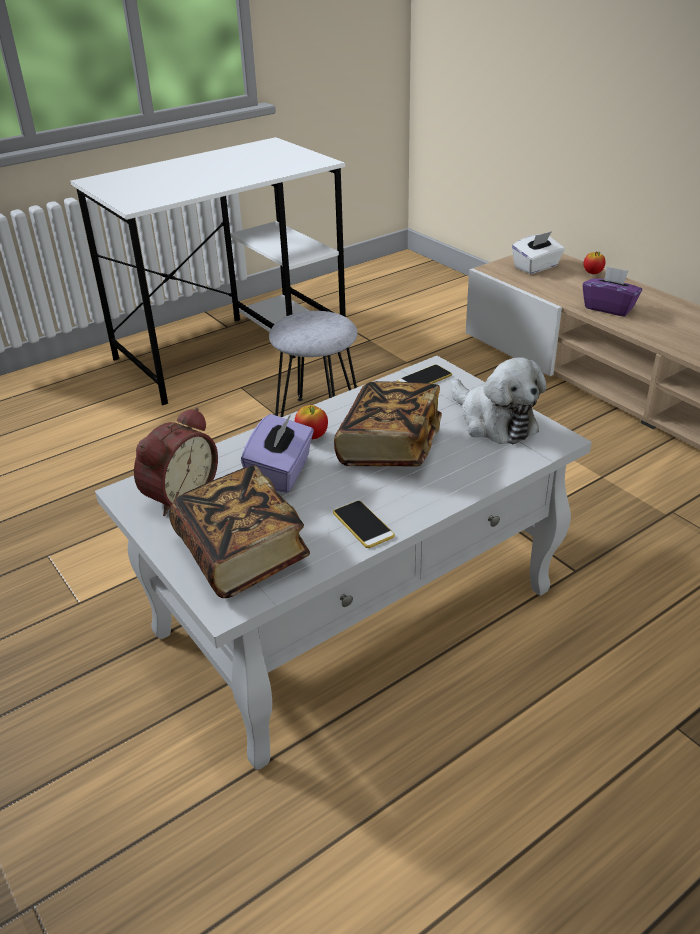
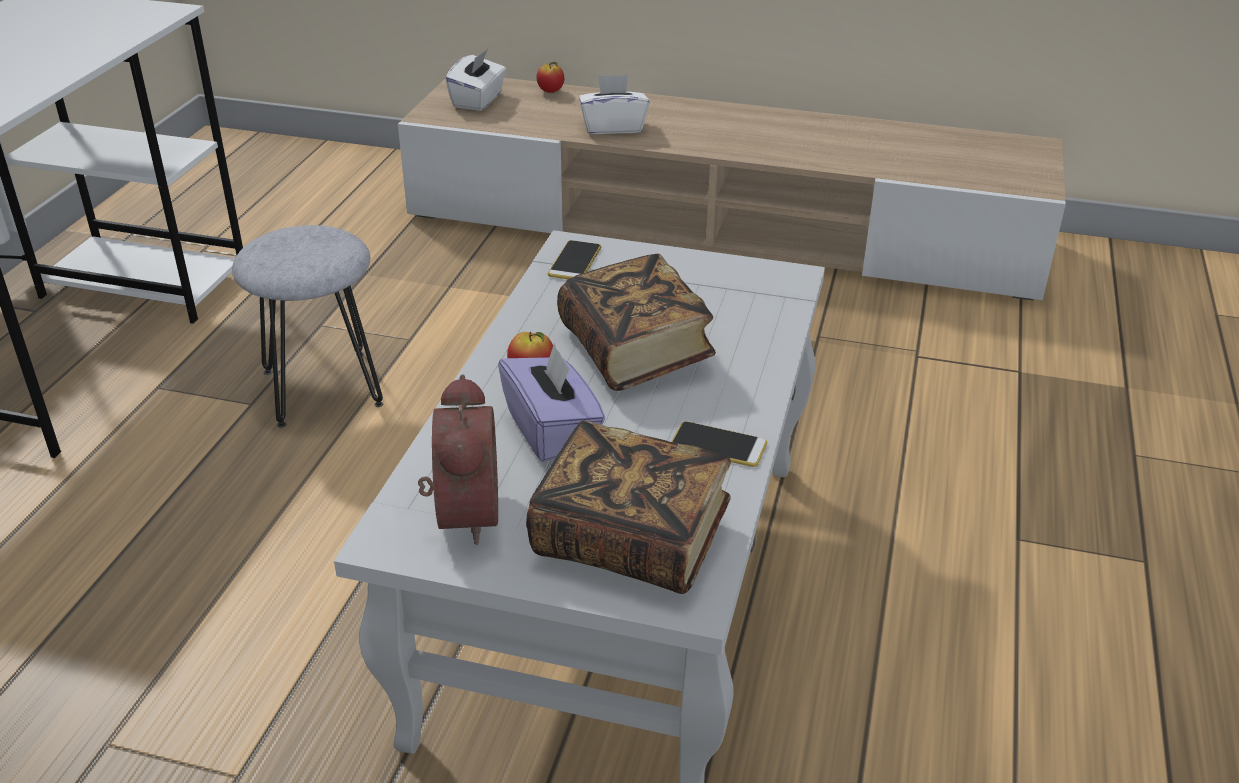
camera: 40 degrees left, 0 degrees up
(494, 421) = (709, 281): plush toy -> none
(609, 308) = (613, 127): purple tissue box -> white tissue box

